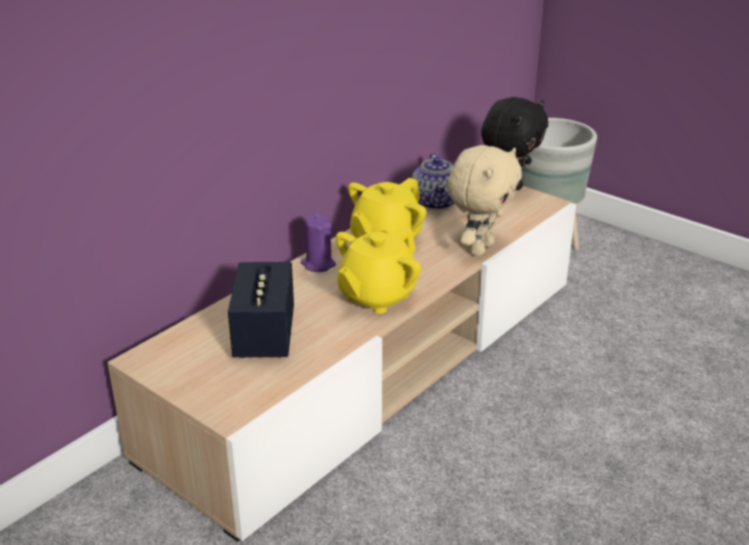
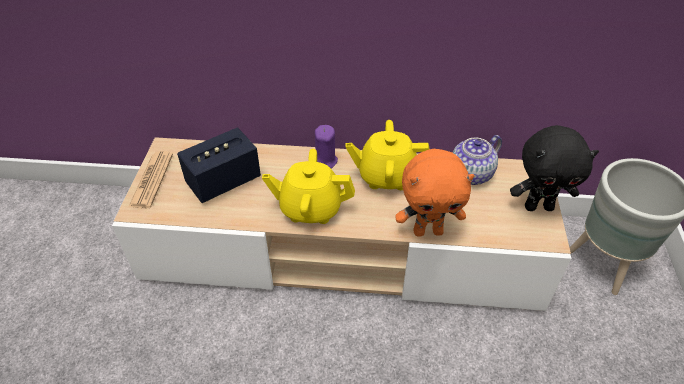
camera: 55 degrees right, 15 degrees up
(190, 386) = (151, 180): none -> newspaper
(479, 248) = (428, 231): beige plush toy -> orange plush toy

